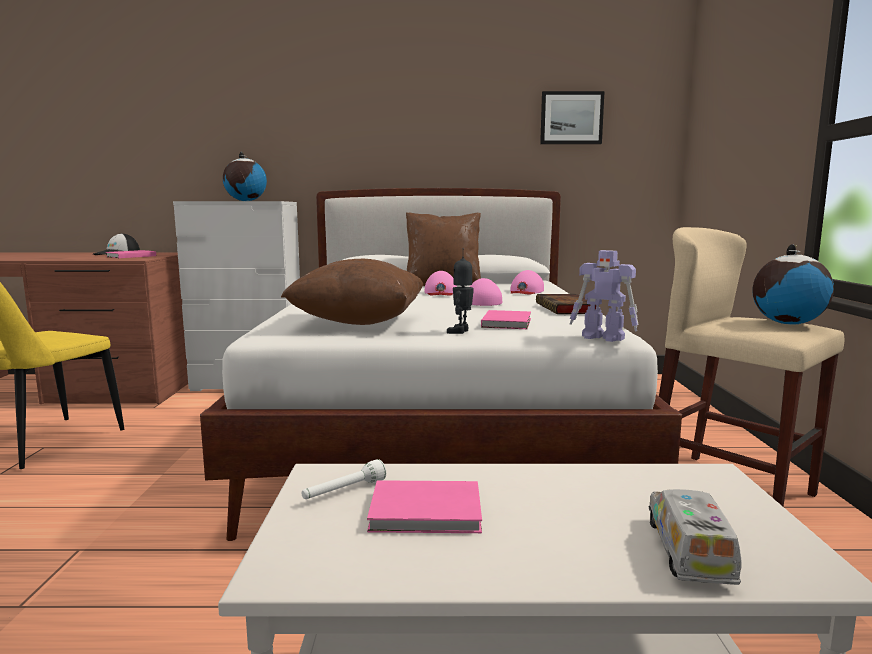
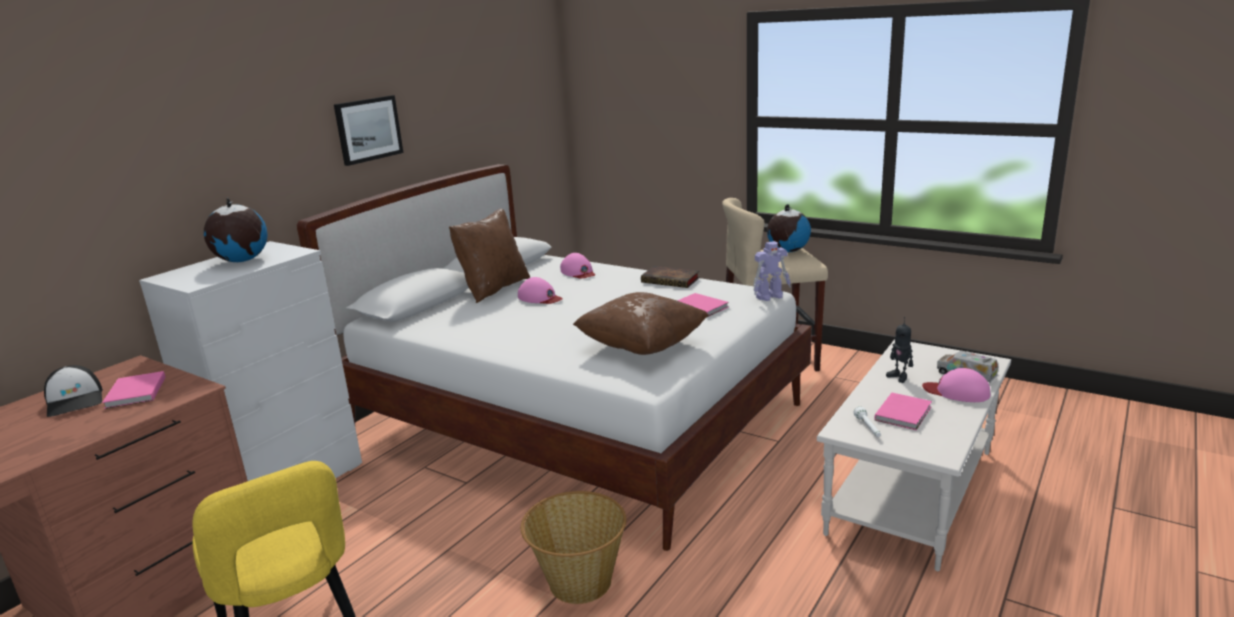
camera: 55 degrees left, 10 degrees up
(155, 510) = (579, 582): none -> basket
(461, 331) = (712, 325): toy robot -> toy robot (899, 377)
(482, 301) = (605, 294): pink cap -> pink cap (957, 392)
(571, 118) = (495, 89): picture -> picture (368, 129)

